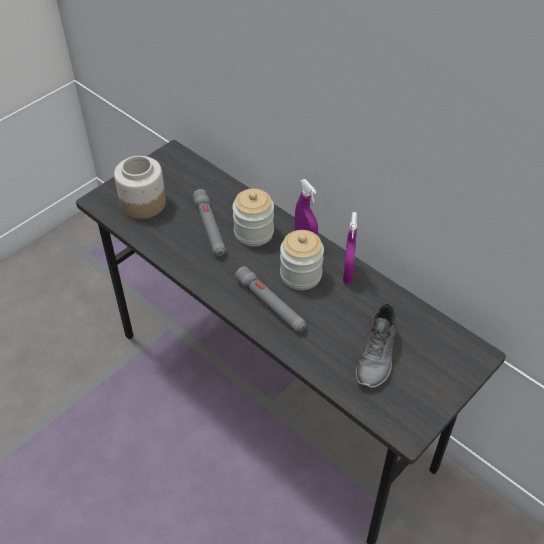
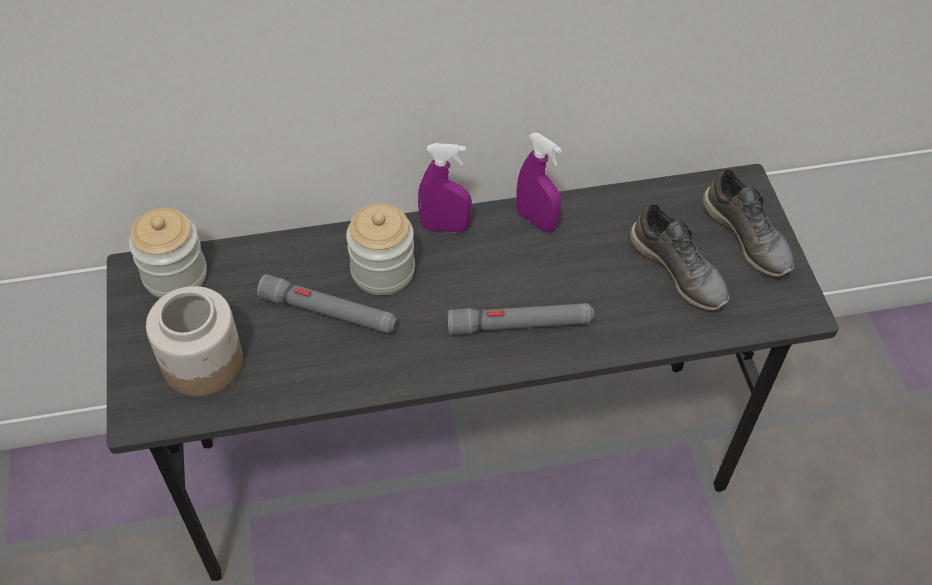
camera: 55 degrees left, 5 degrees up
(301, 275) = (498, 266): jar -> jar (175, 275)
(438, 376) = (747, 236): none -> grey shoe

